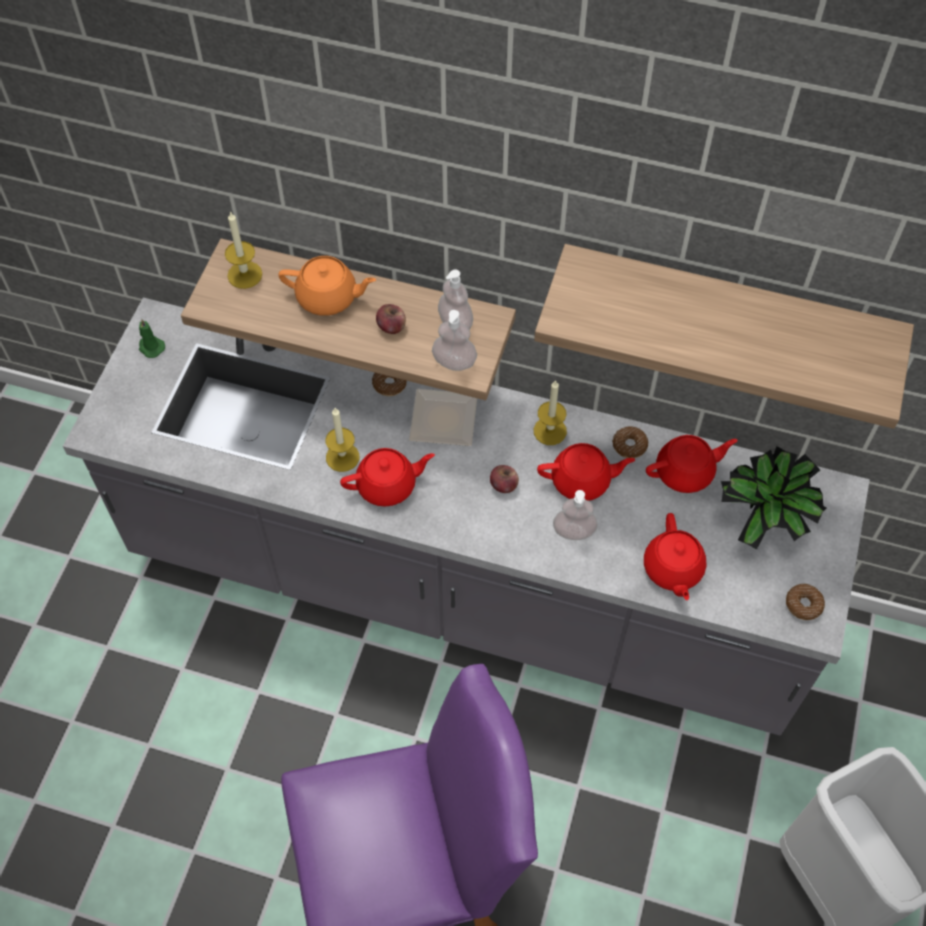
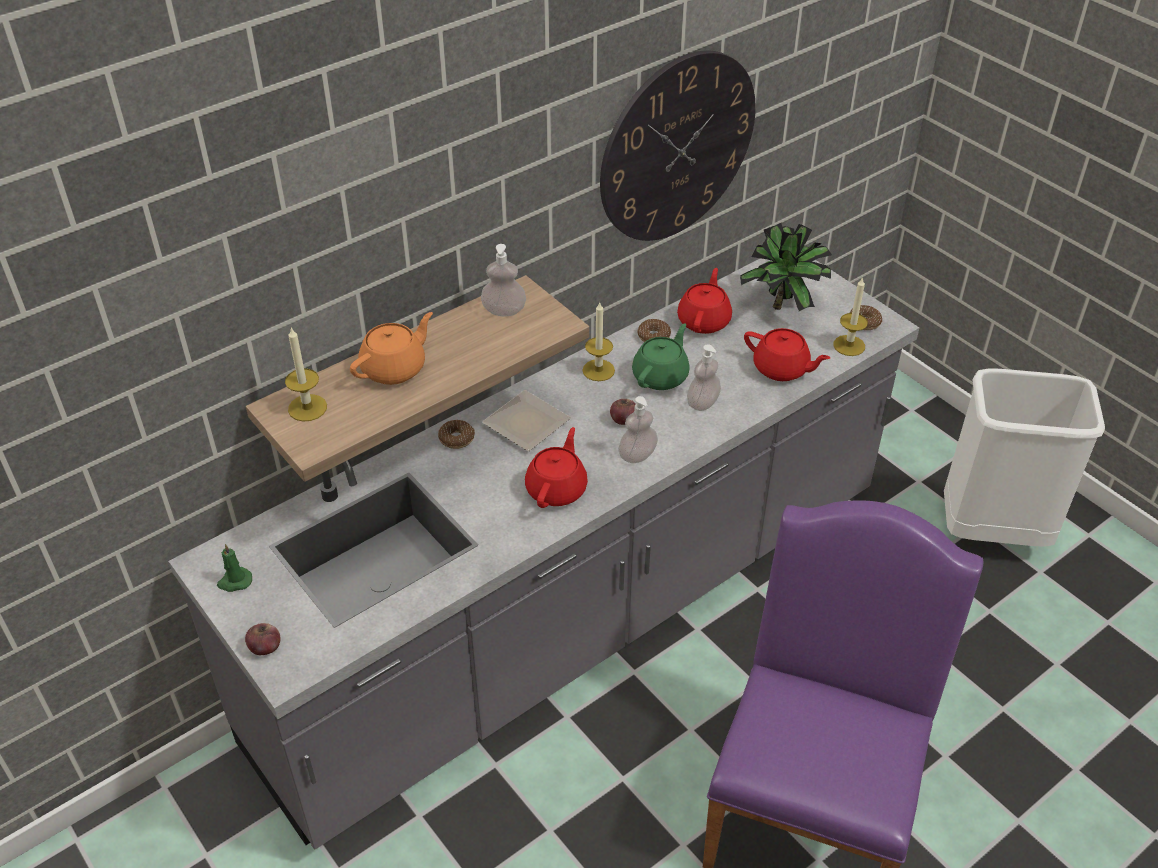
camera: 55 degrees left, 15 degrees down
(342, 457) = (500, 503): candle -> candle (849, 345)
(391, 327) = (467, 346): apple -> apple (265, 647)
(454, 362) = (542, 328): soap dispenser -> soap dispenser (637, 455)
(582, 481) = (661, 376): red teapot -> green teapot
(727, 311) = (677, 147): shelf -> wall clock

